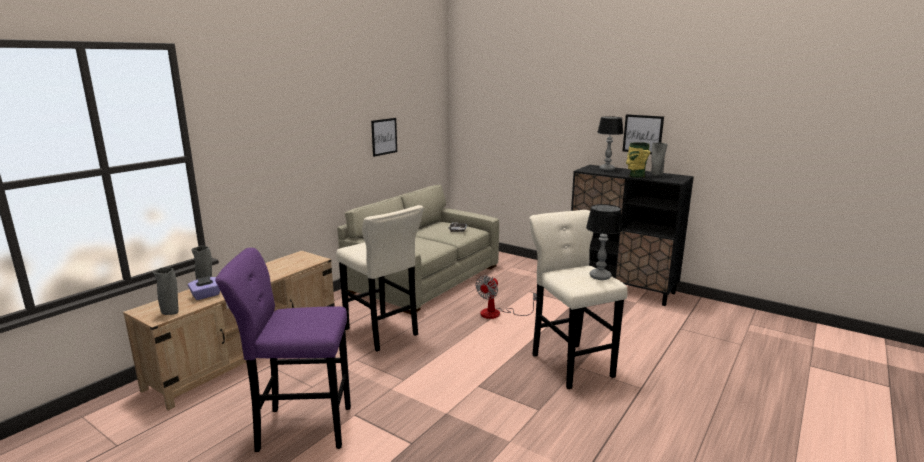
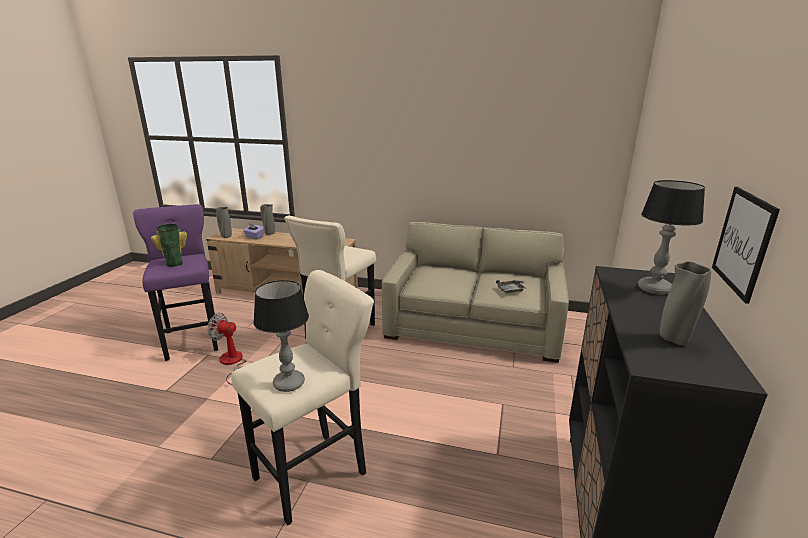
camera: 70 degrees right, 5 degrees up
(384, 136) = (493, 158): picture -> none
(497, 314) = (418, 390): fan -> fan (232, 363)
(636, 176) = (633, 318): vase -> vase (174, 263)

